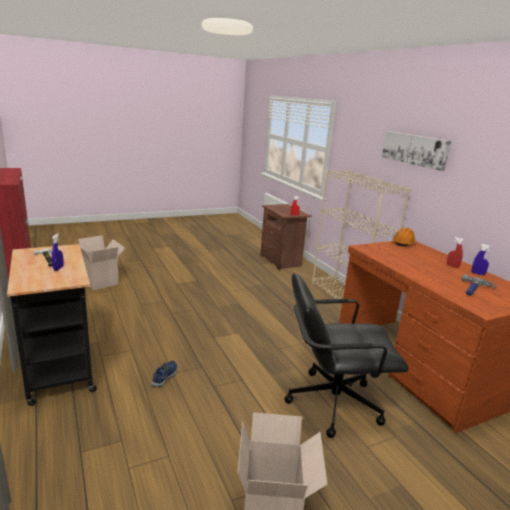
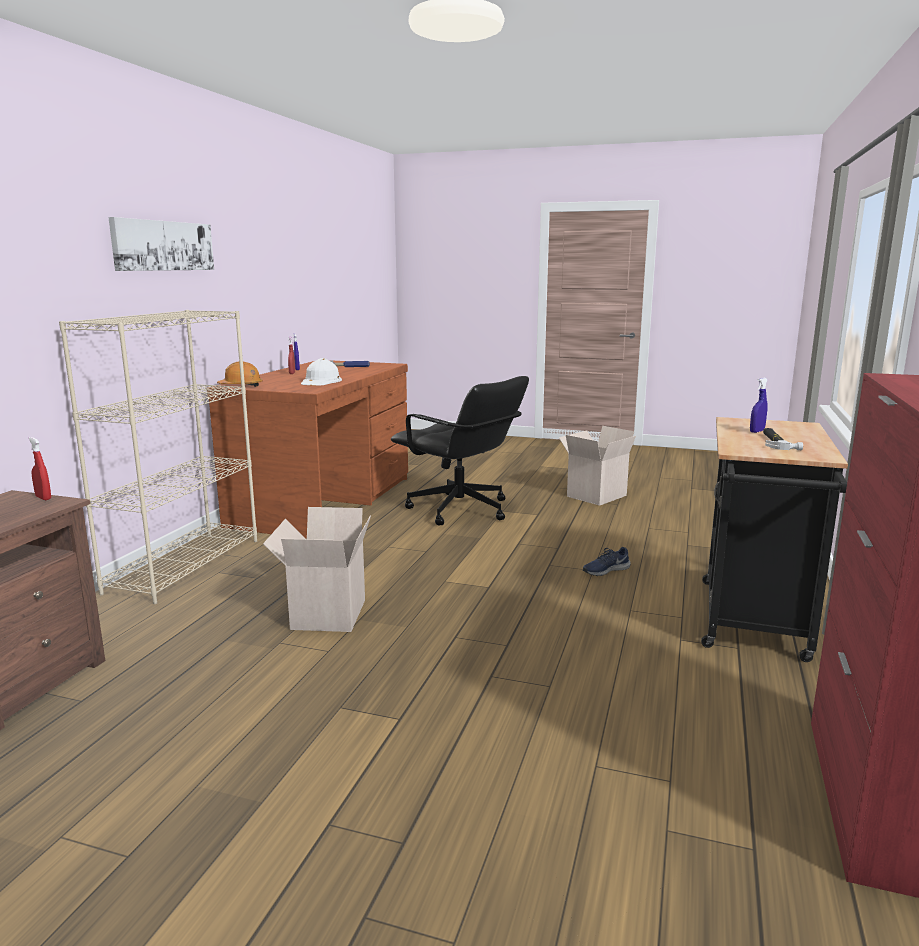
camera: 135 degrees left, 5 degrees down
(101, 281) = (602, 821): cardboard box -> cardboard box (326, 613)
(398, 260) = (321, 381): none -> white hard hat

